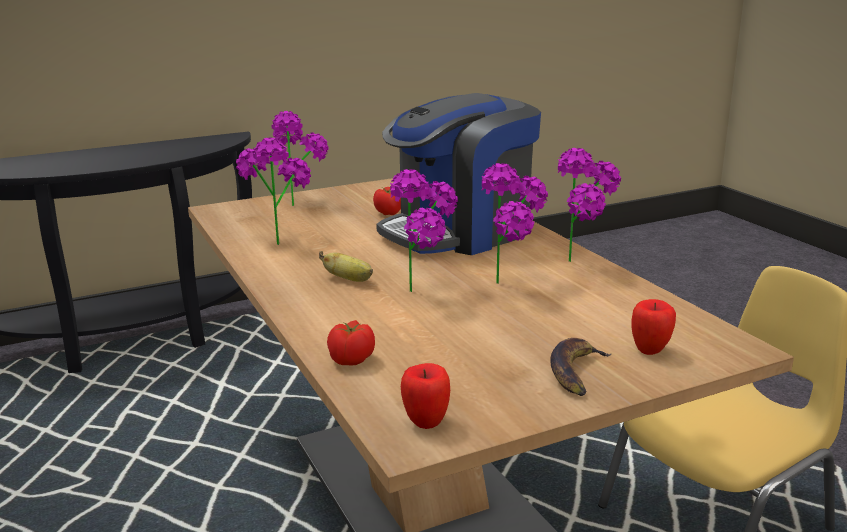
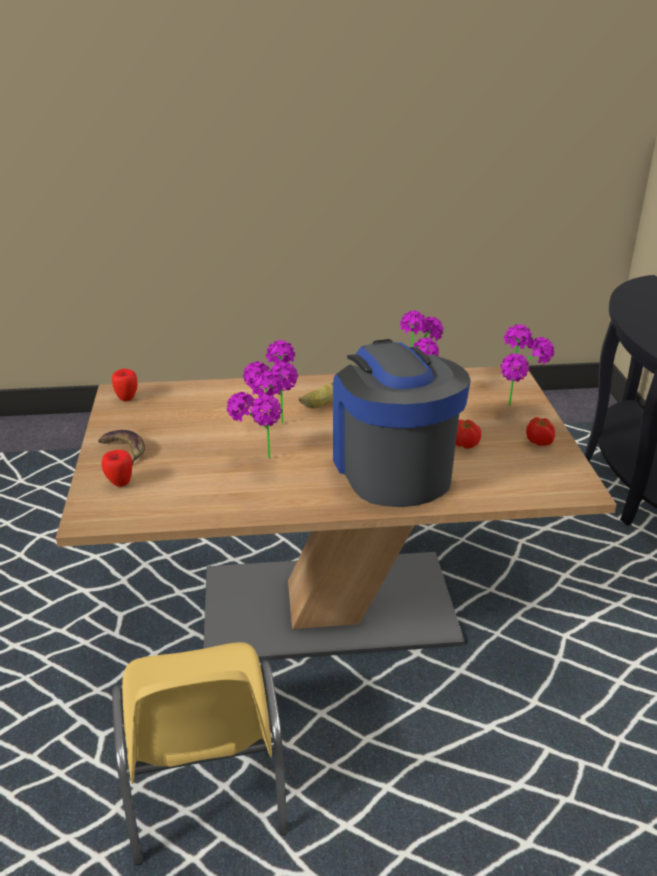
camera: 110 degrees right, 10 degrees up
(351, 360) = (206, 390): tomato -> tomato (539, 442)
(584, 263) = (276, 508): potted plant -> none

